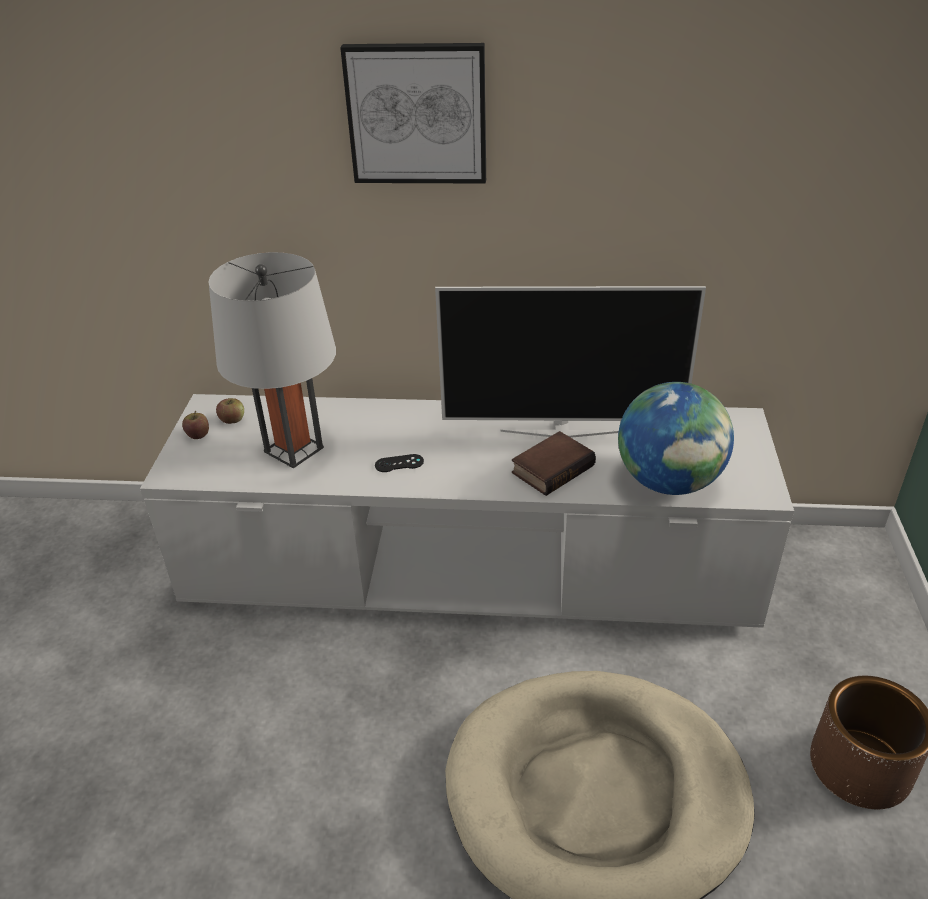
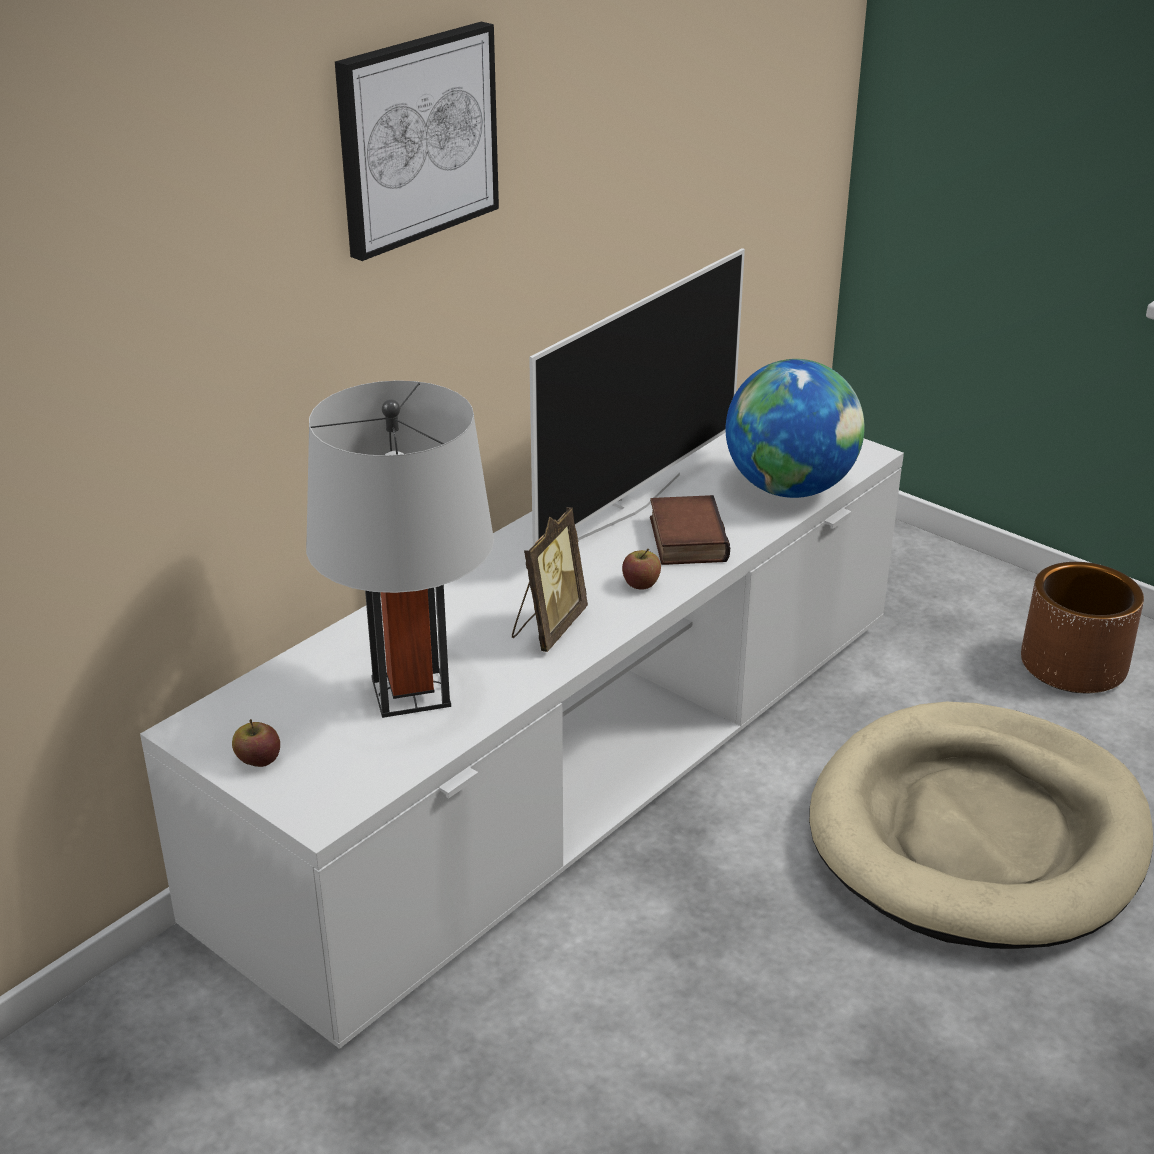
camera: 55 degrees left, 5 degrees down
(232, 420) = (265, 719): apple -> apple (641, 583)
(399, 463) = (547, 627): black game controller -> picture frame

